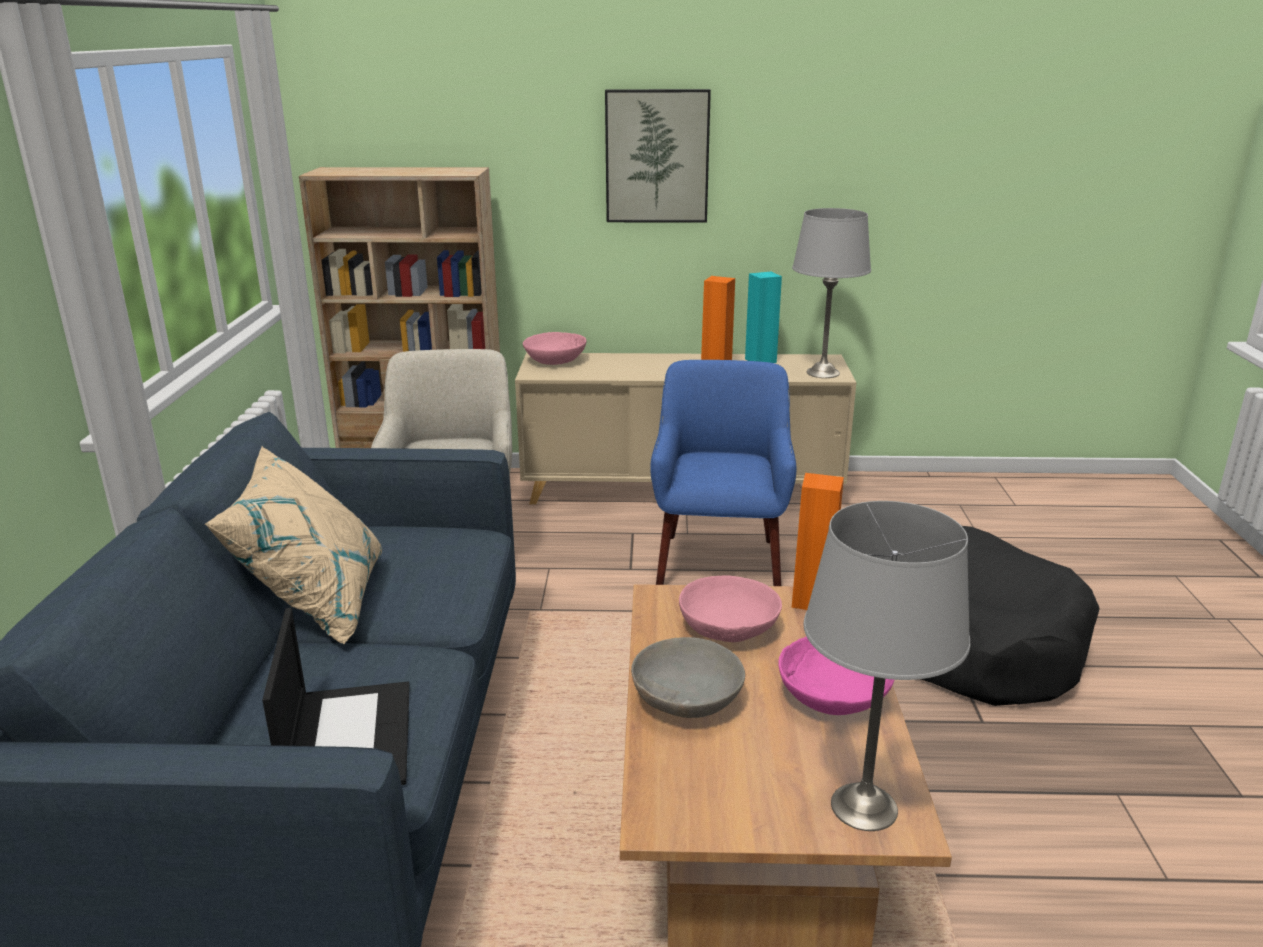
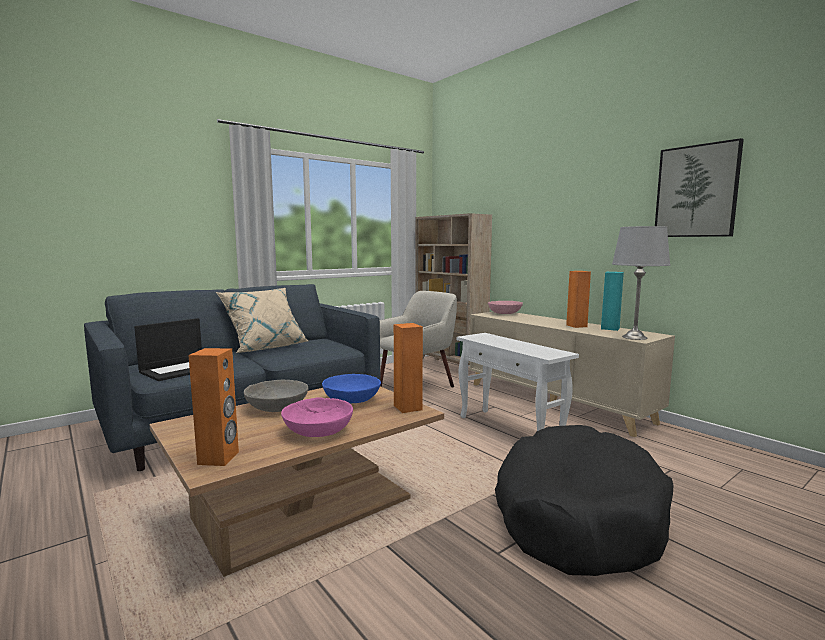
camera: 50 degrees right, 15 degrees down
(657, 156) = (568, 205): picture -> picture (696, 191)
(719, 563) = (509, 430): blue armchair -> white side table
(729, 628) = (352, 400): pink bowl -> blue bowl
(862, 807) = (219, 458): grey table lamp -> orange speaker

